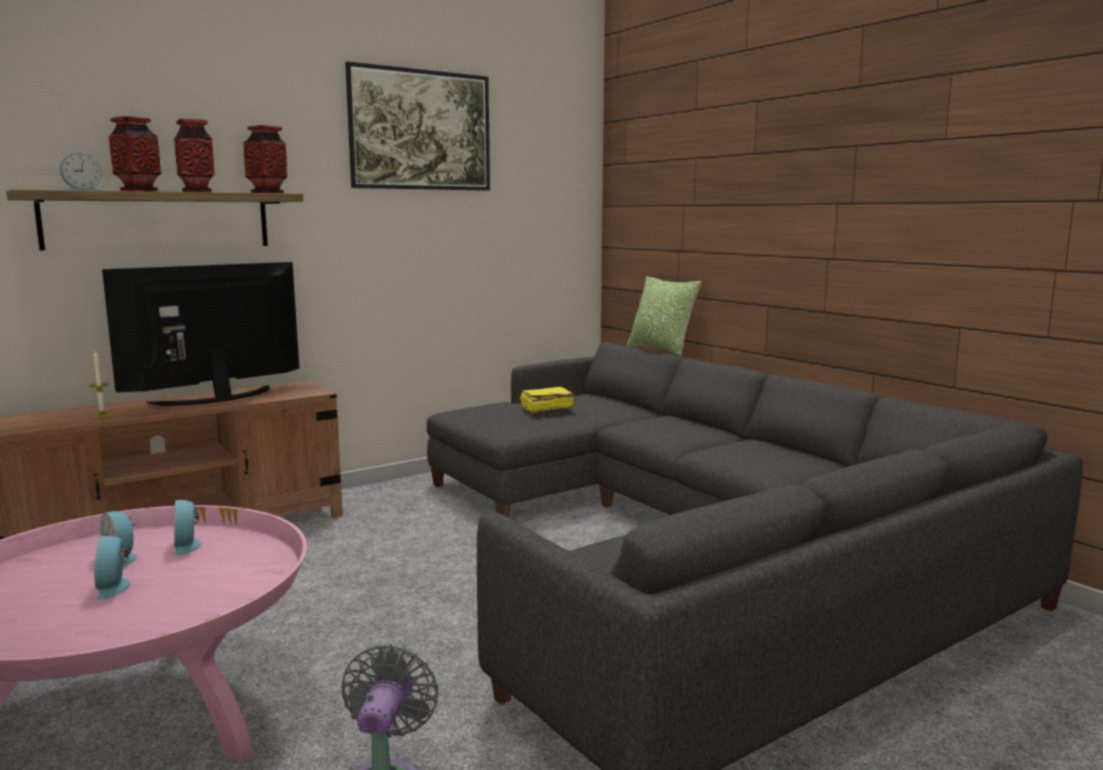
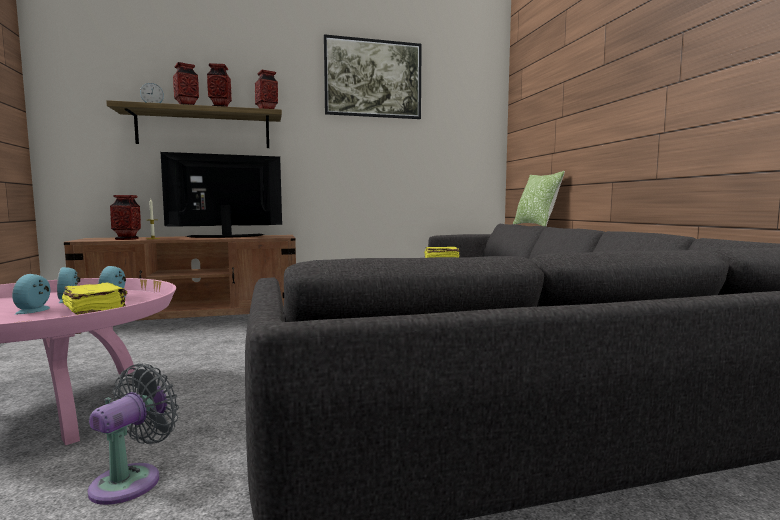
camera: 20 degrees right, 5 degrees down
(59, 422) = (127, 239): none -> vase
(210, 575) = (95, 310): none -> yellow book

